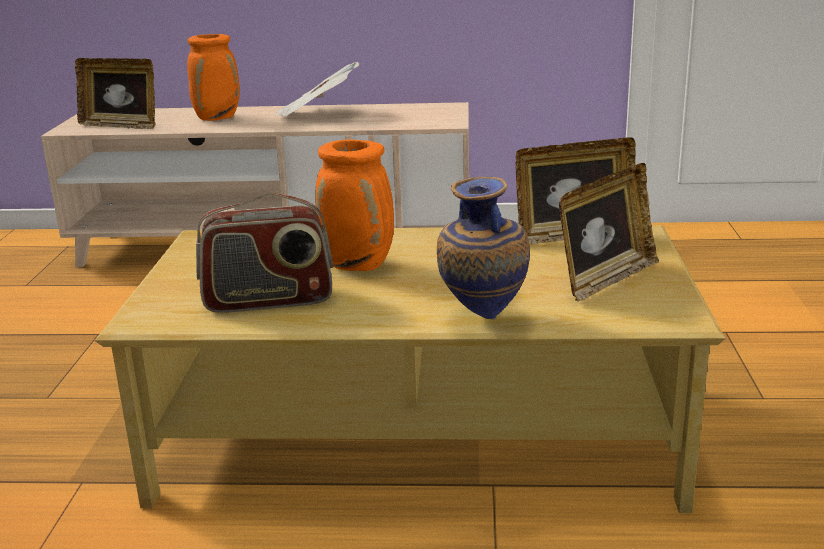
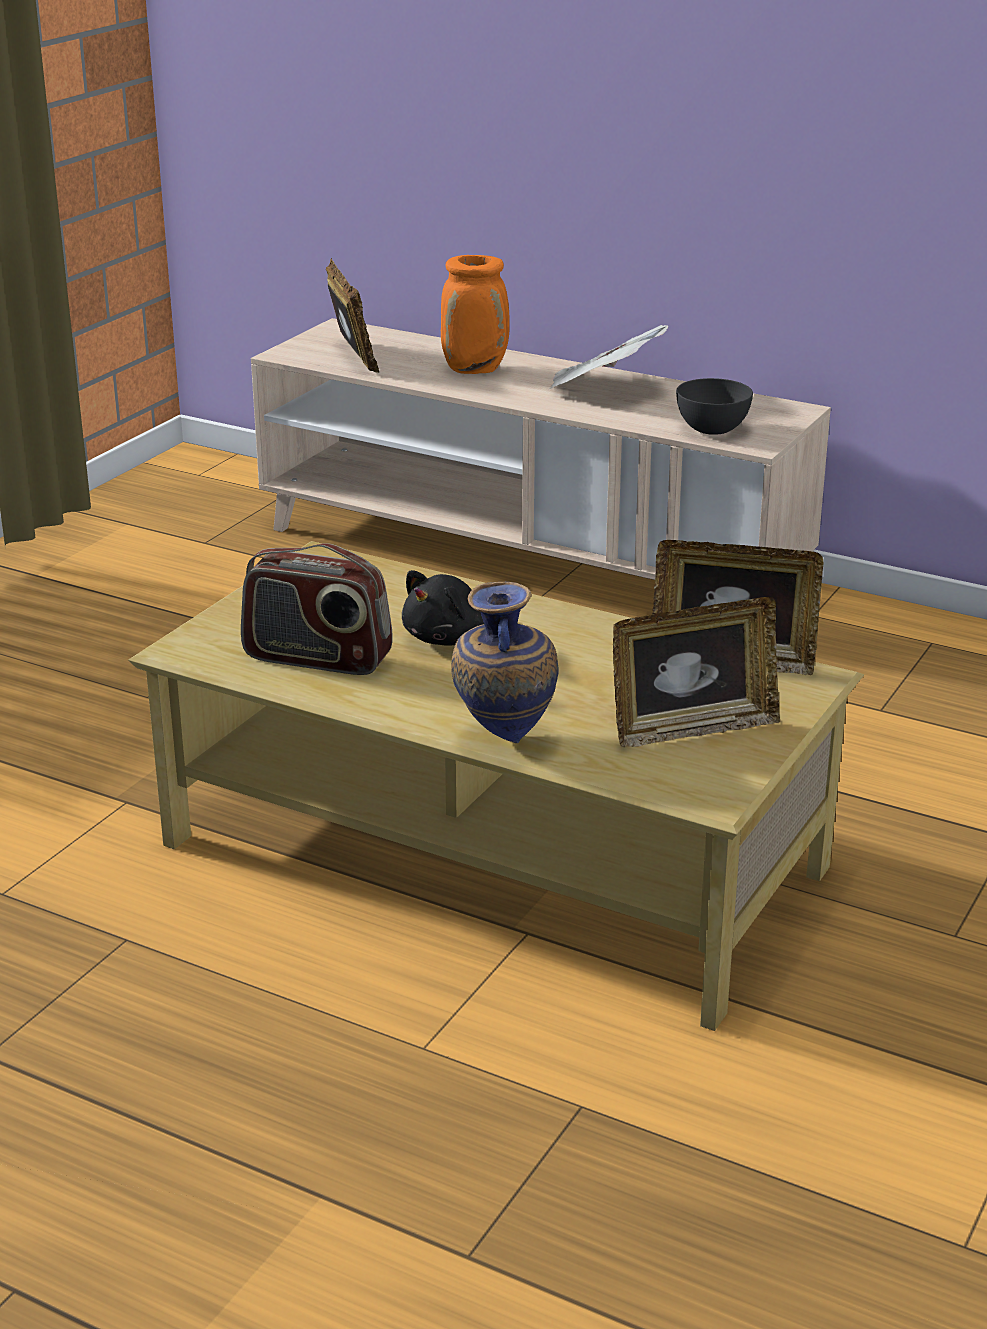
camera: 25 degrees right, 5 degrees up
(121, 125) = (352, 359): picture frame -> picture frame turned 150 degrees counterclockwise
(360, 265) = (448, 638): orange vase -> black plush toy
(412, 121) = (711, 430): none -> grey bowl

